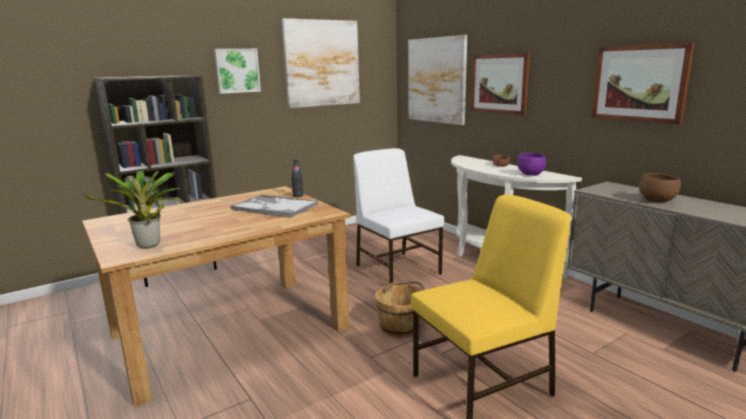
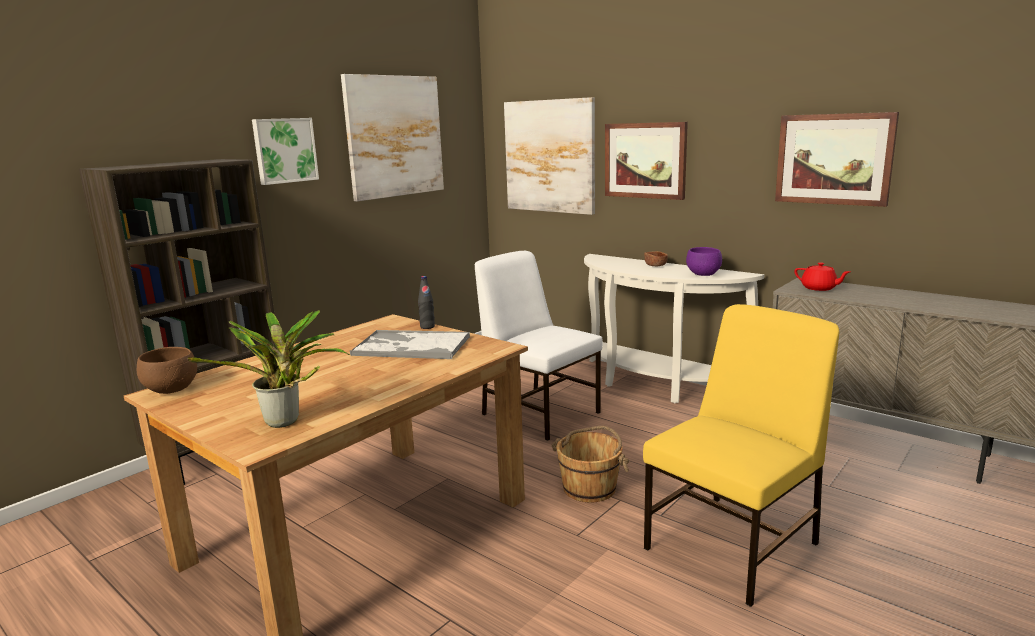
camera: 15 degrees left, 0 degrees up
(616, 191) = (819, 288): none -> red teapot
(657, 201) = (875, 297): brown bowl -> brown bowl (173, 390)

